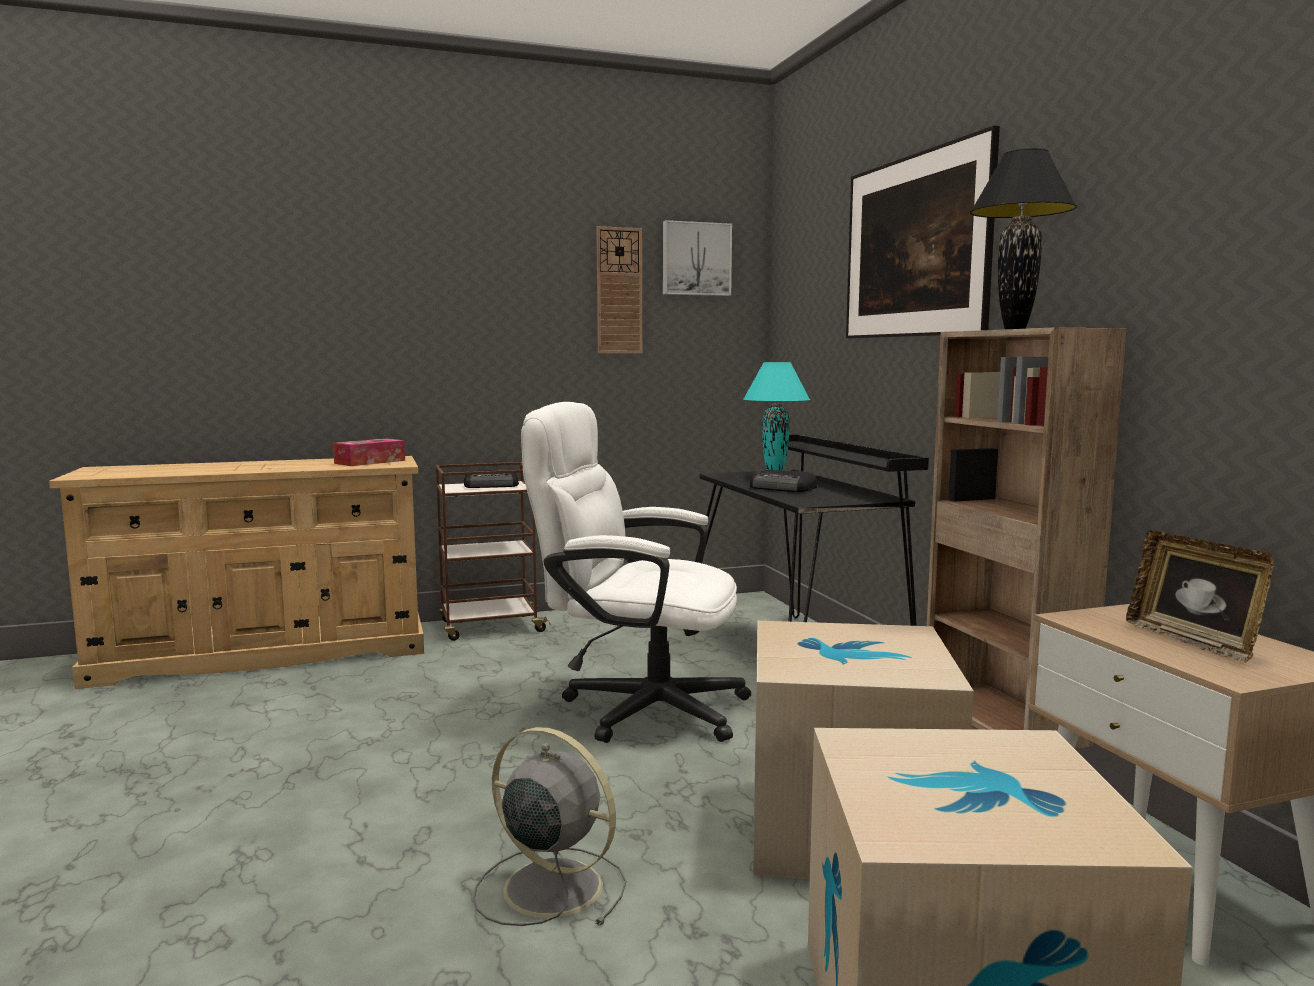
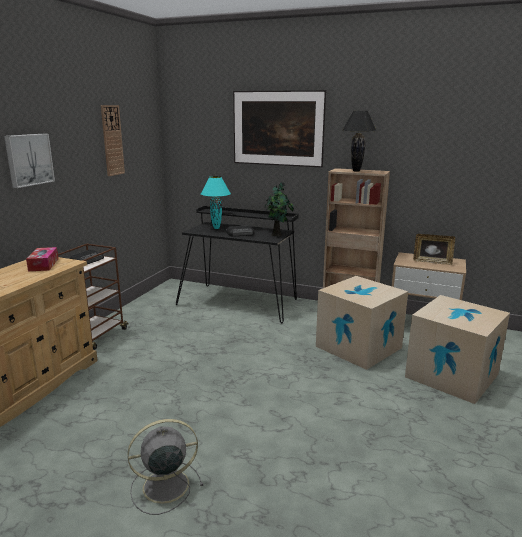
camera: 50 degrees left, 10 degrees up
(549, 886) = (336, 401): grey fan -> grey fan (163, 486)
(637, 707) = (235, 341): white office chair -> none
(696, 259) = (137, 120): picture -> picture (28, 159)
(848, 499) = (277, 235): none -> potted plant

